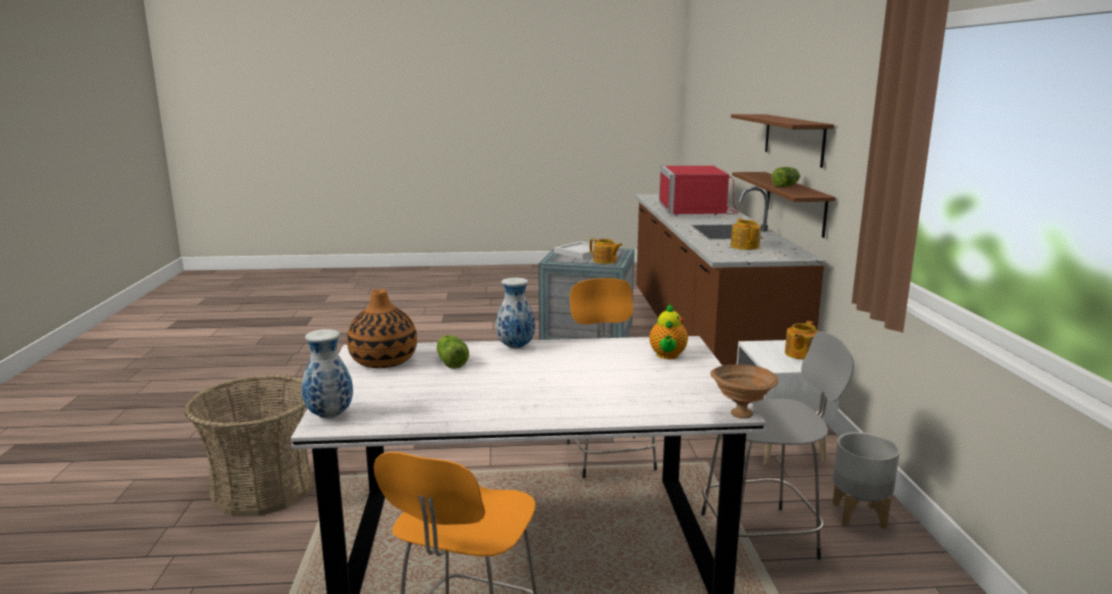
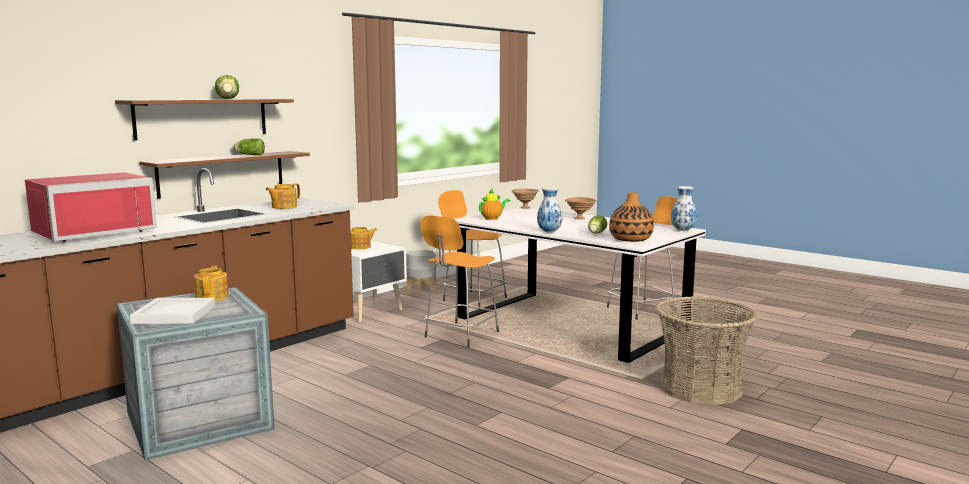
camera: 135 degrees left, 5 degrees down
(557, 402) = (580, 218): none -> brown bowl
(762, 536) = (473, 299): grey stool -> orange stool
(781, 119) = (228, 99): none -> lettuce

